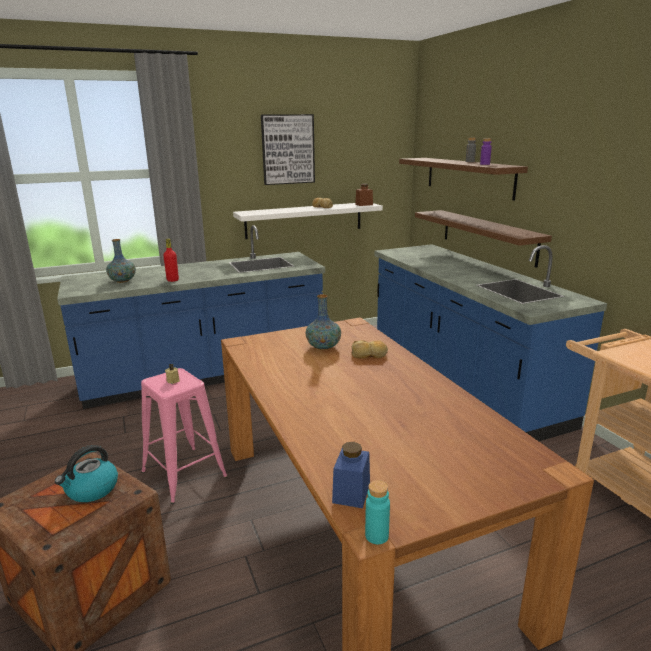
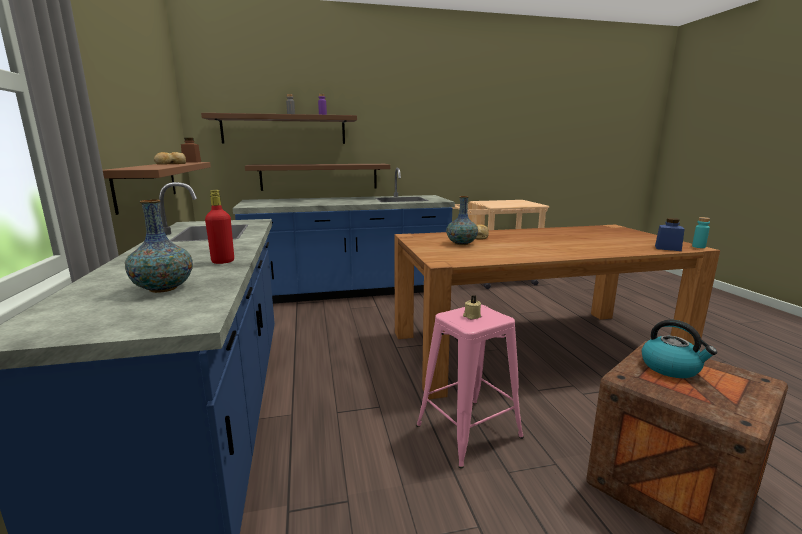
camera: 80 degrees left, 5 degrees down
(288, 149) = (123, 81): picture -> none
(304, 220) = (147, 184): white shelf -> brown shelf

